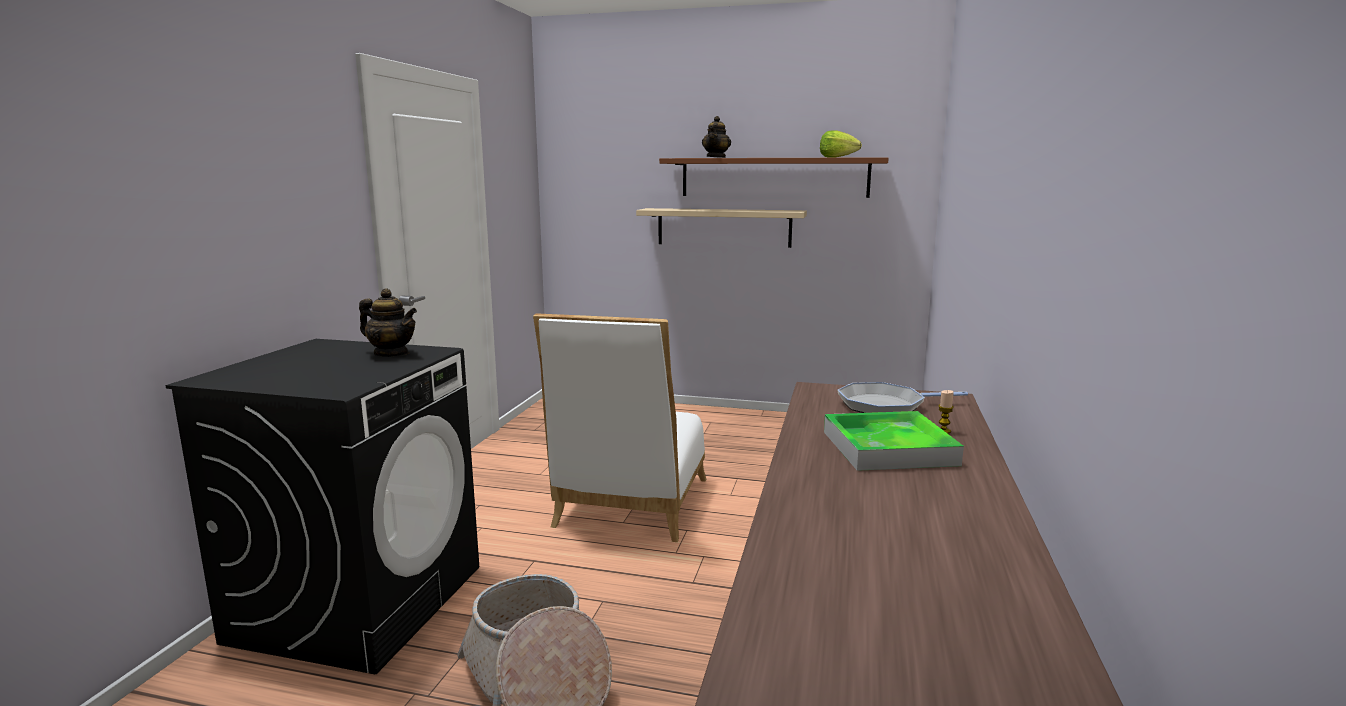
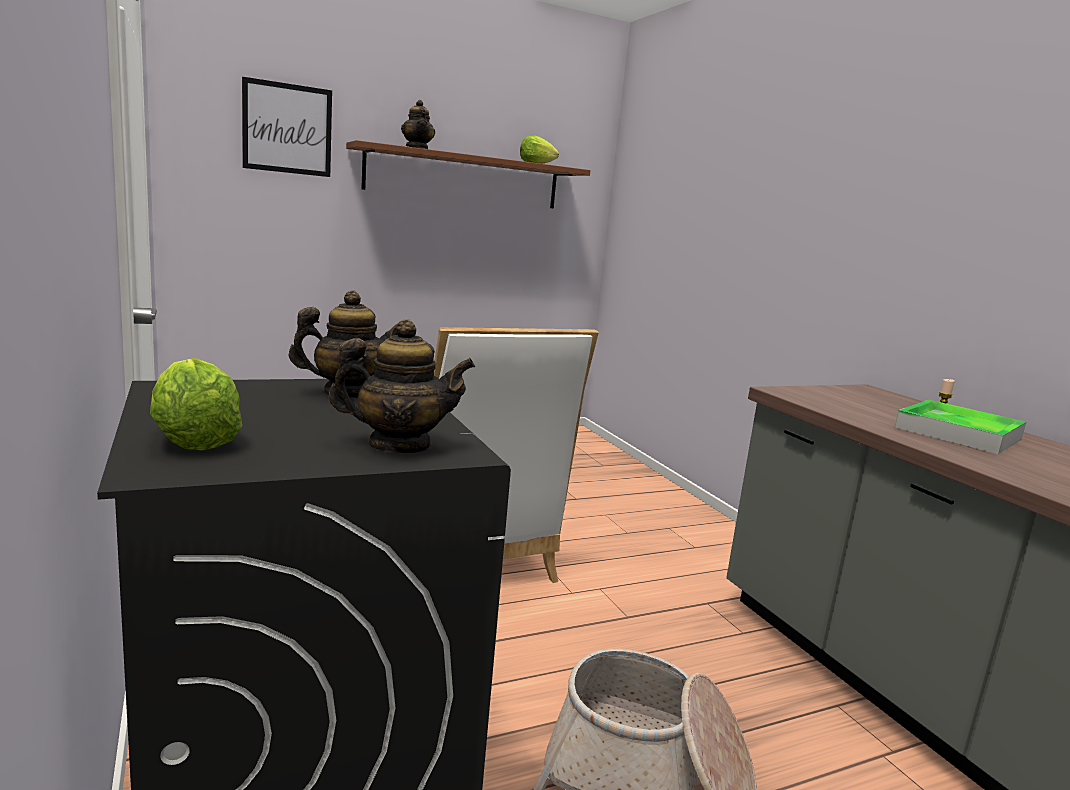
camera: 40 degrees left, 0 degrees up
(252, 369) = (193, 440): none -> lettuce
(325, 383) = (399, 445): none -> teapot
(626, 154) = (287, 128): none -> picture
(724, 227) = (408, 230): beige shelf -> none
(885, 405) = (858, 400): frying pan -> none

